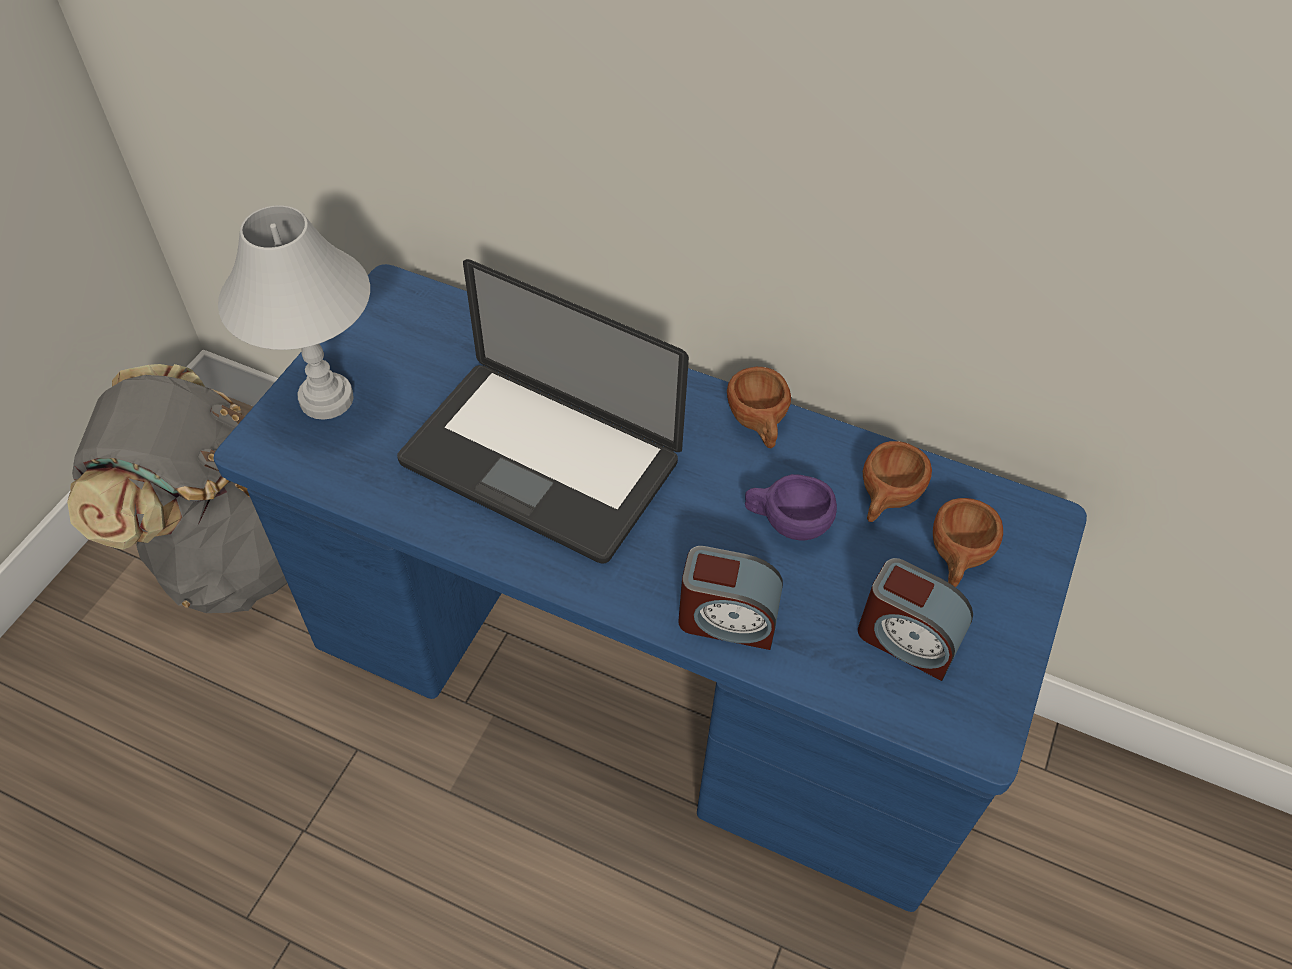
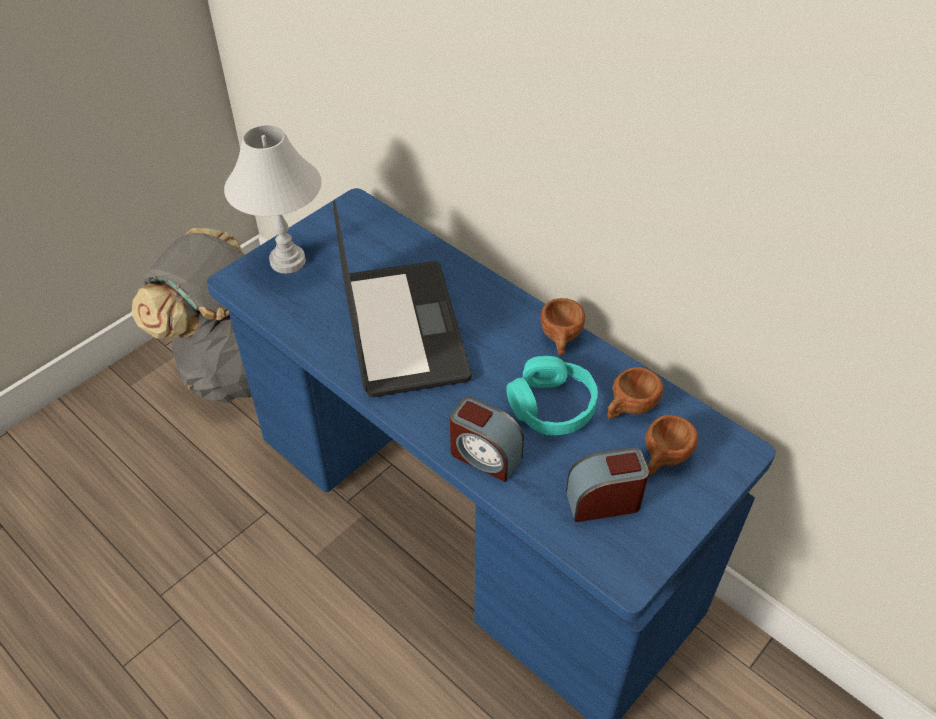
camera: 20 degrees right, 5 degrees down
(540, 462) = (404, 329): laptop -> laptop turned 150 degrees counterclockwise
(786, 523) = (551, 406): purple cup -> turquoise headphones
(907, 639) = (603, 500): alarm clock -> alarm clock turned 120 degrees clockwise

